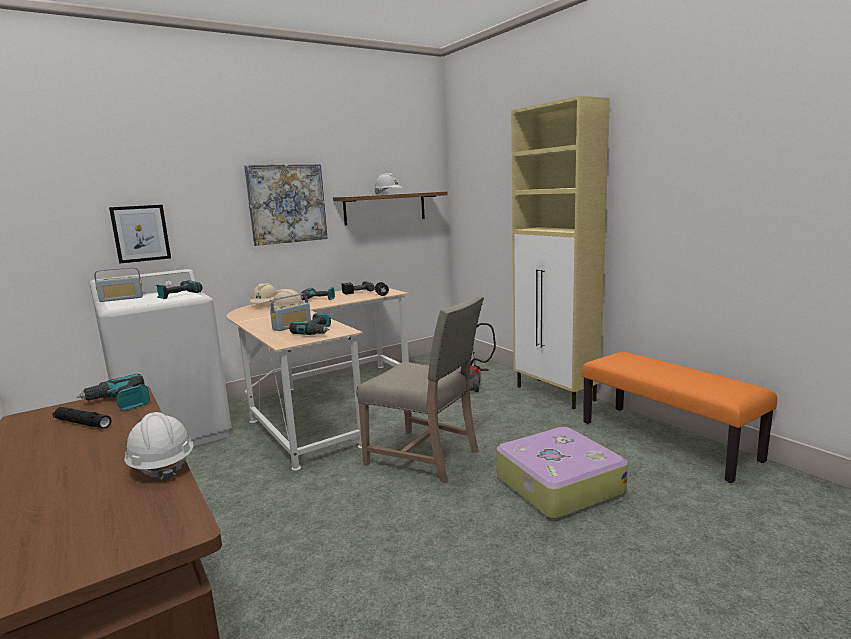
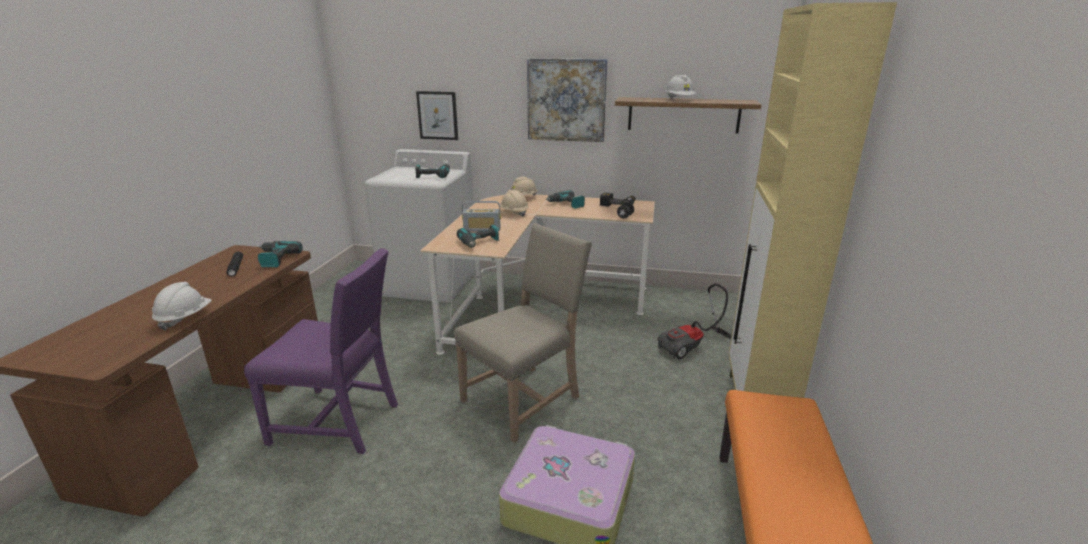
camera: 45 degrees right, 10 degrees up
(121, 299) = (404, 169): radio -> none
(301, 558) = (340, 422): none -> purple chair
(426, 457) = (525, 398): beige chair -> beige chair turned 120 degrees counterclockwise

